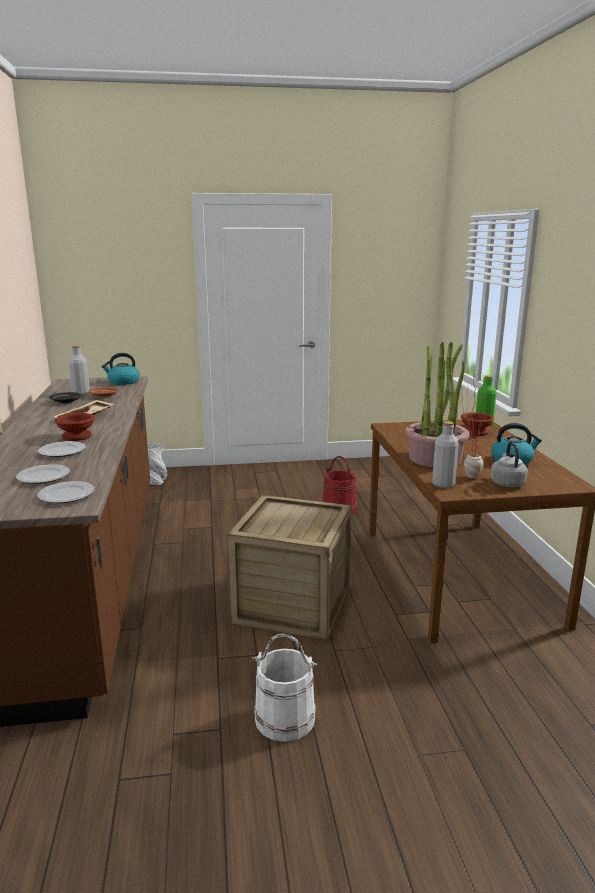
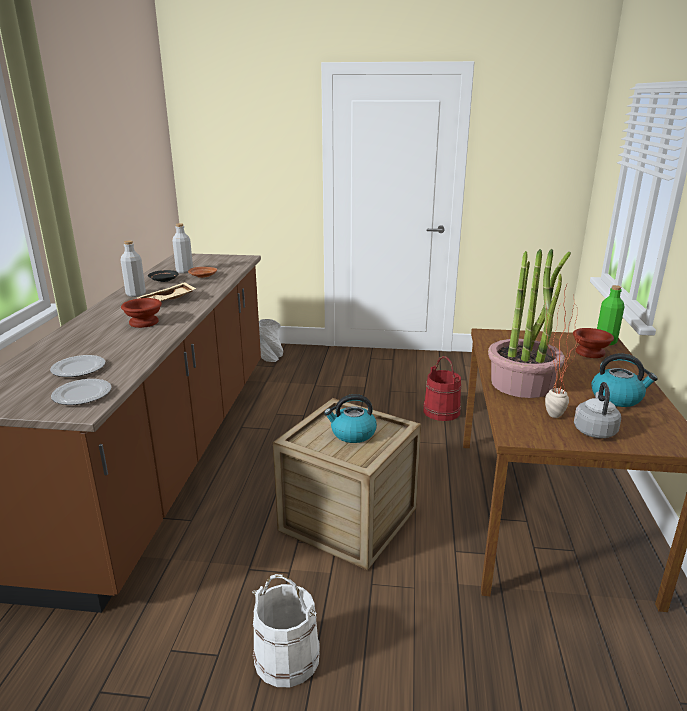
camera: 15 degrees right, 5 degrees up
(62, 451) = (118, 339): plate -> none
(123, 382) = (232, 261): kettle -> kettle (352, 434)
(443, 484) = (513, 421): grey bottle -> grey bottle (136, 294)

